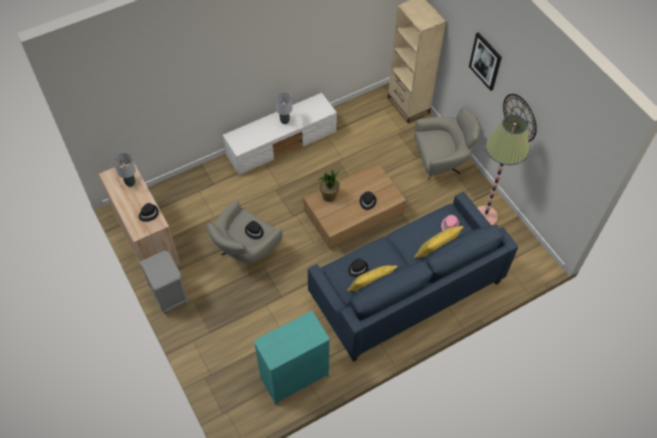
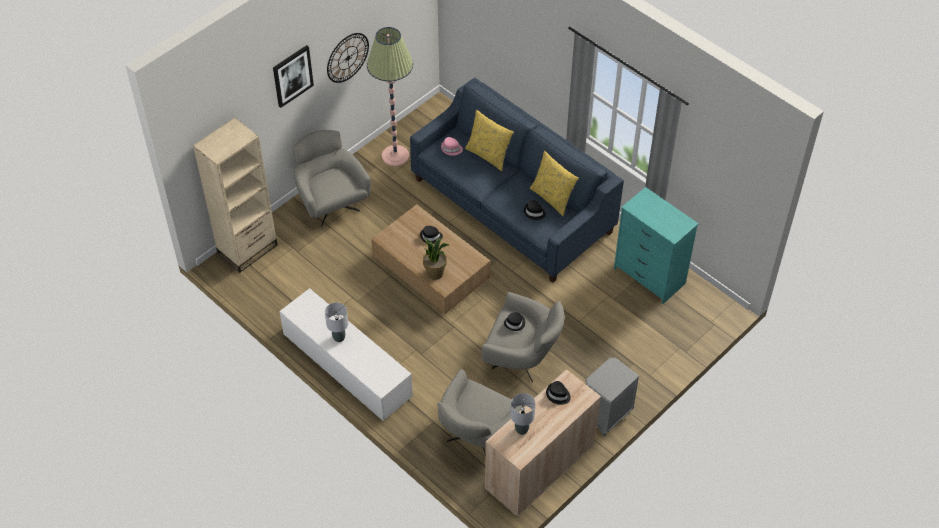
camera: 105 degrees left, 5 degrees down
(189, 207) = (477, 437): none -> grey armchair

